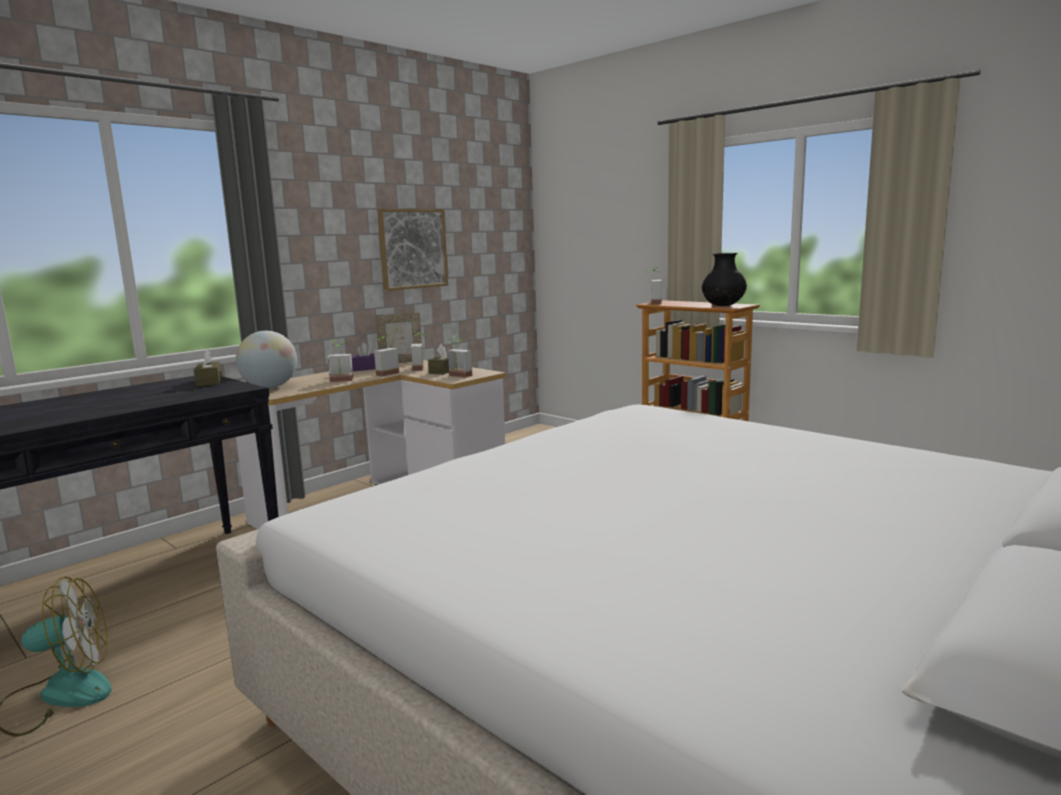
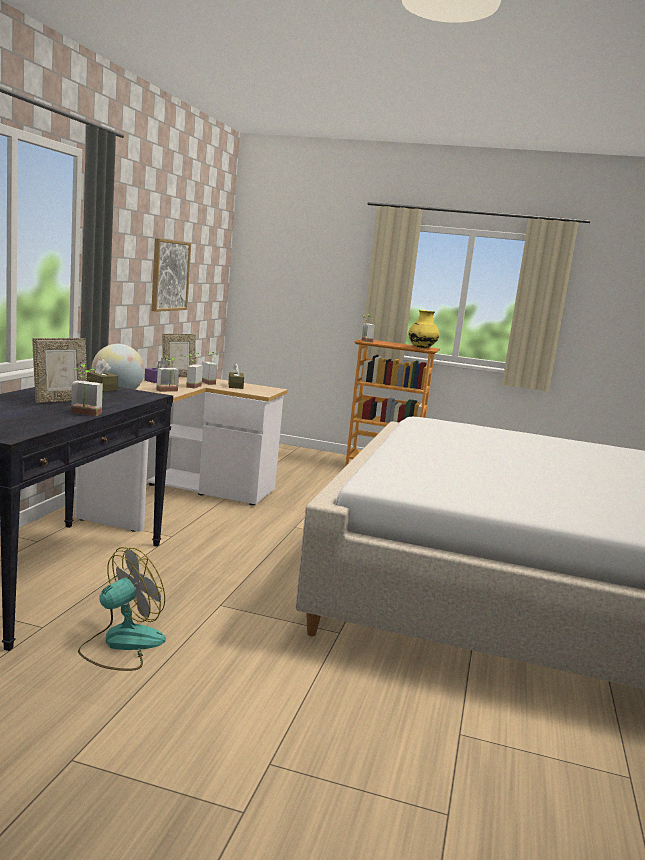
camera: 30 degrees left, 0 degrees up
(116, 399) = (60, 400): none -> picture frame
(457, 376) = (258, 391): potted plant -> potted plant (84, 414)
(723, 306) = (421, 348): black vase -> yellow vase

